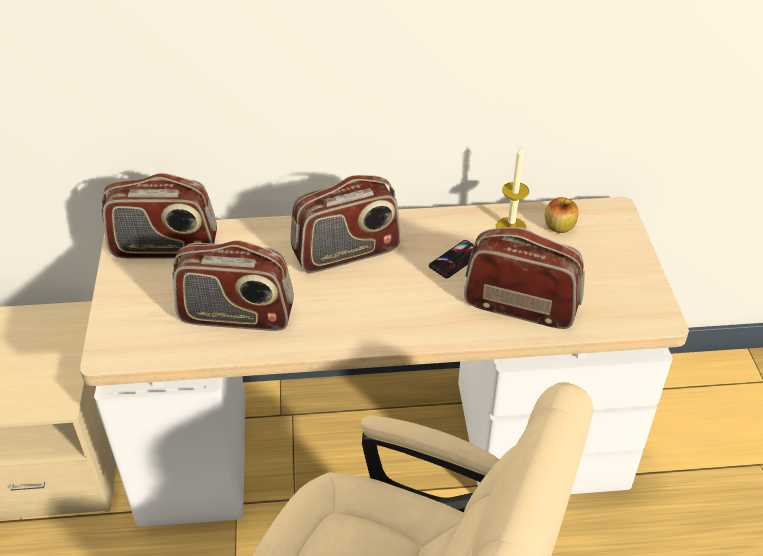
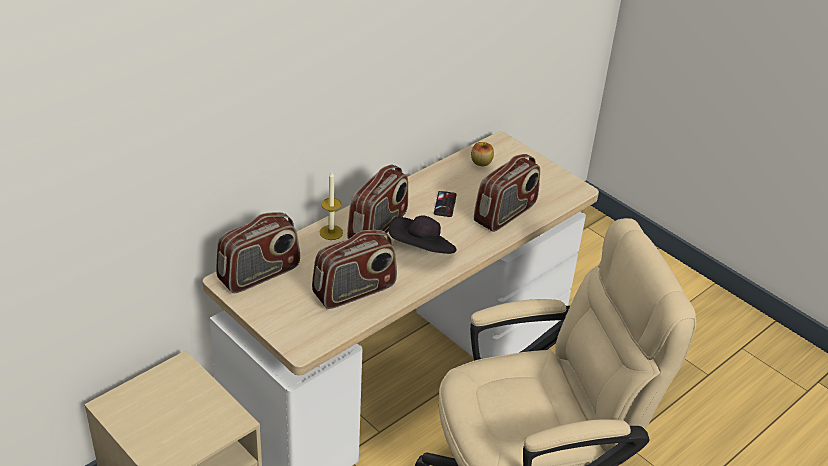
camera: 40 degrees left, 5 degrees down
(364, 305) = (422, 251): none -> black hat
(511, 227) = (455, 173): candle -> candle (331, 232)
(520, 306) = (505, 214): radio -> radio turned 150 degrees clockwise

